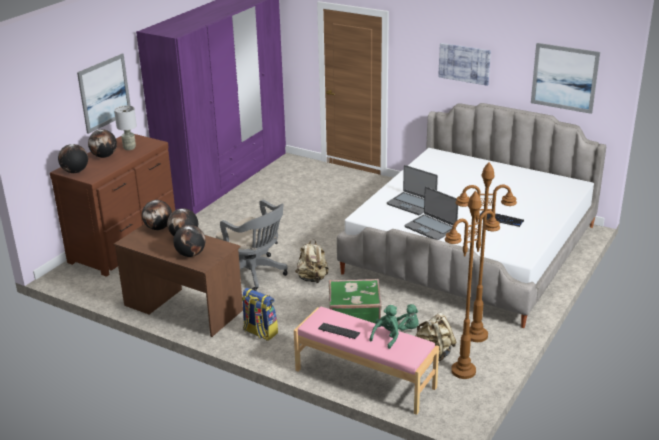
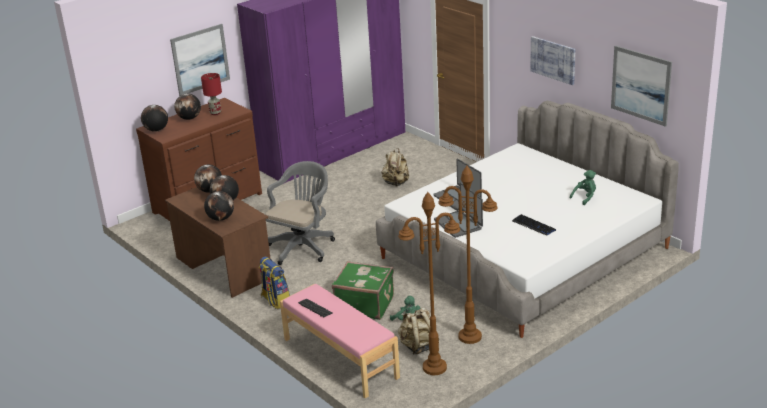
camera: 20 degrees right, 0 degrees up
(129, 148) = (215, 113): grey table lamp -> red table lamp
(254, 274) = (303, 246): grey office chair -> grey office chair turned 120 degrees counterclockwise
(313, 279) = (352, 259): beige backpack -> beige backpack (396, 183)
(386, 337) = (353, 321): green plush toy -> green plush toy (585, 197)

